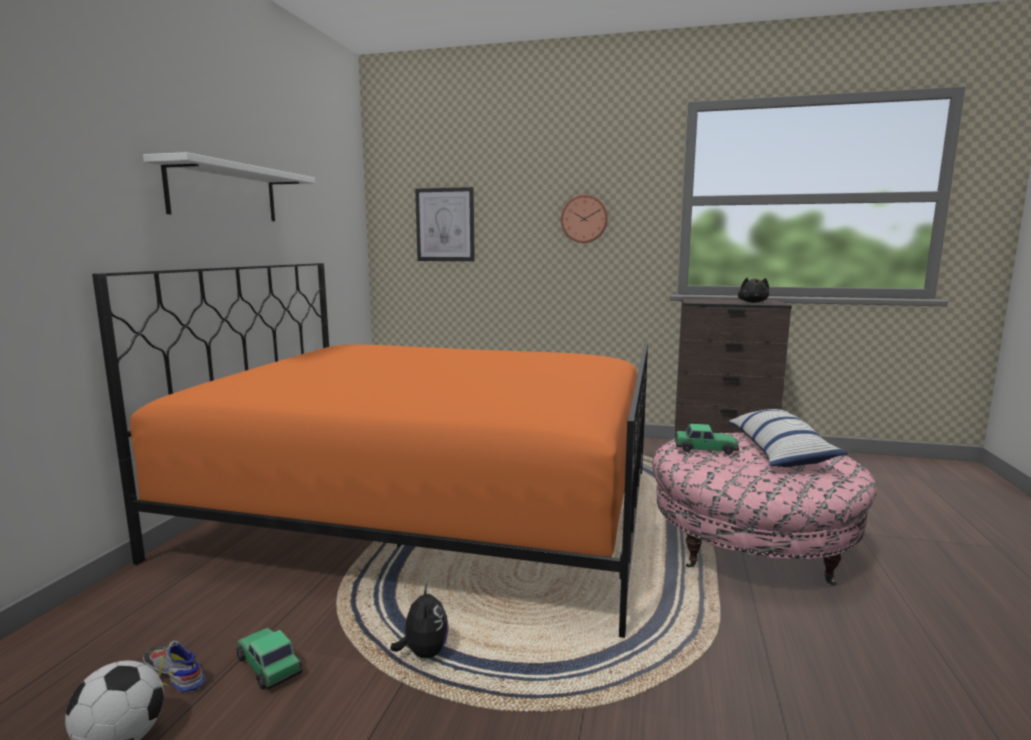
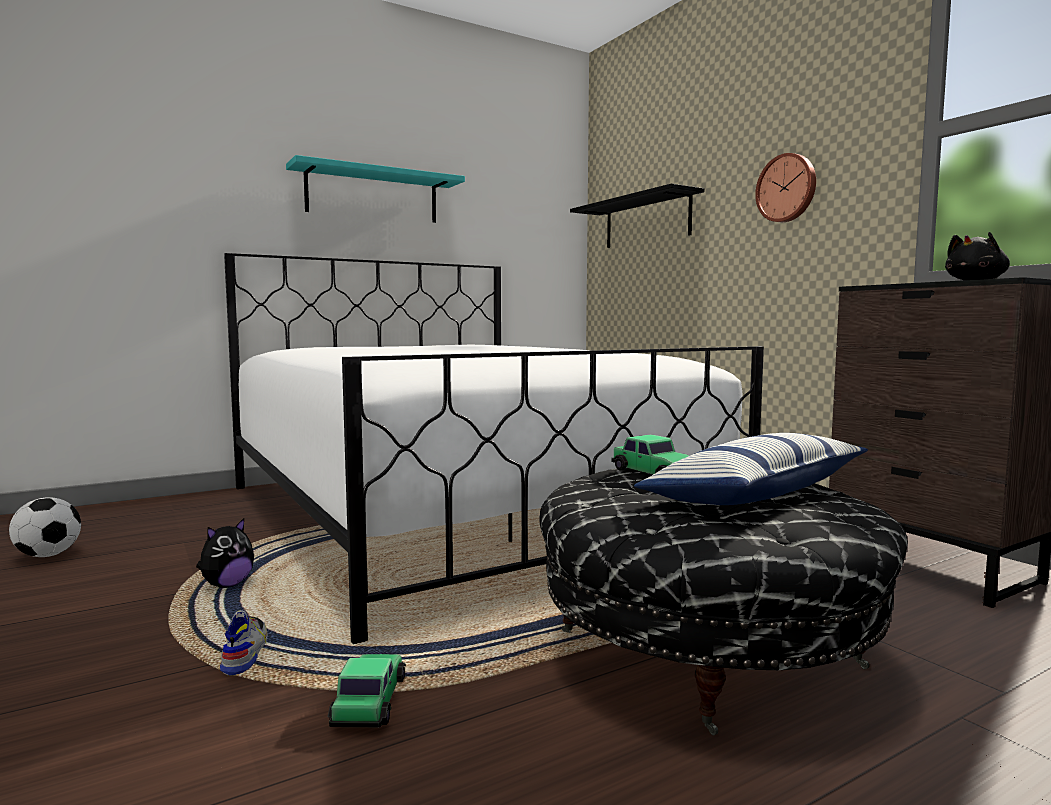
camera: 45 degrees right, 5 degrees down
(174, 673) = (126, 539): shoe -> shoe (243, 651)
(224, 193) = (373, 195): white shelf -> turquoise shelf
(269, 665) = (159, 554): toy car -> toy car (370, 700)
(429, 510) = (456, 512): orange bed -> white bed
(445, 225) = (647, 221): picture -> black shelf
(750, 546) = (706, 650): pink ottoman -> black ottoman

